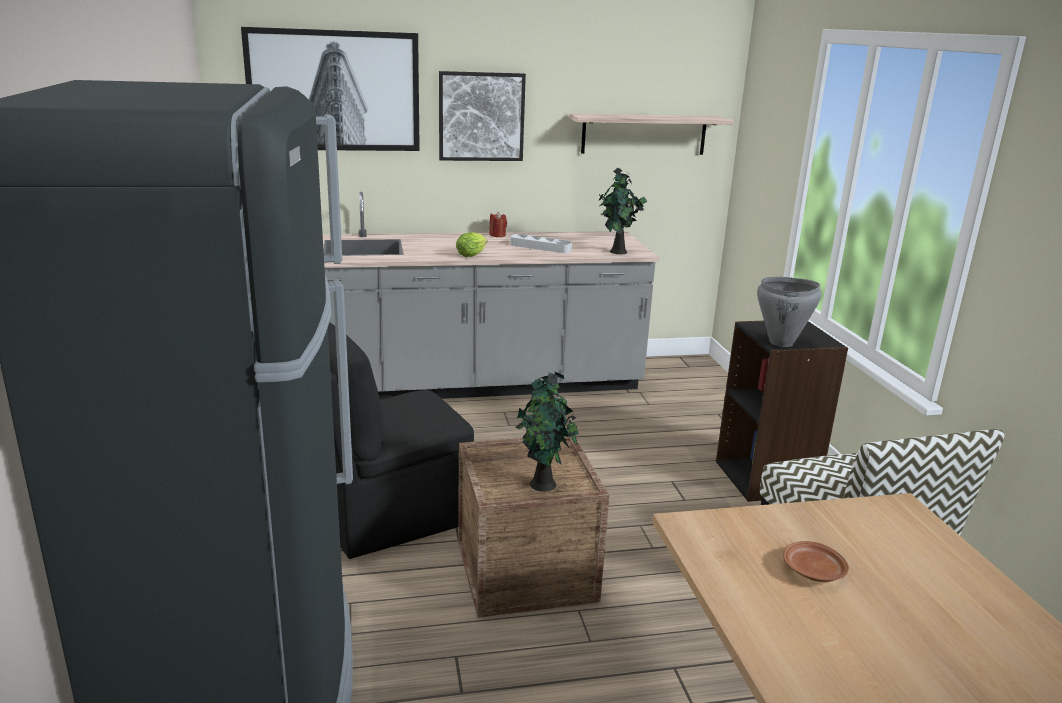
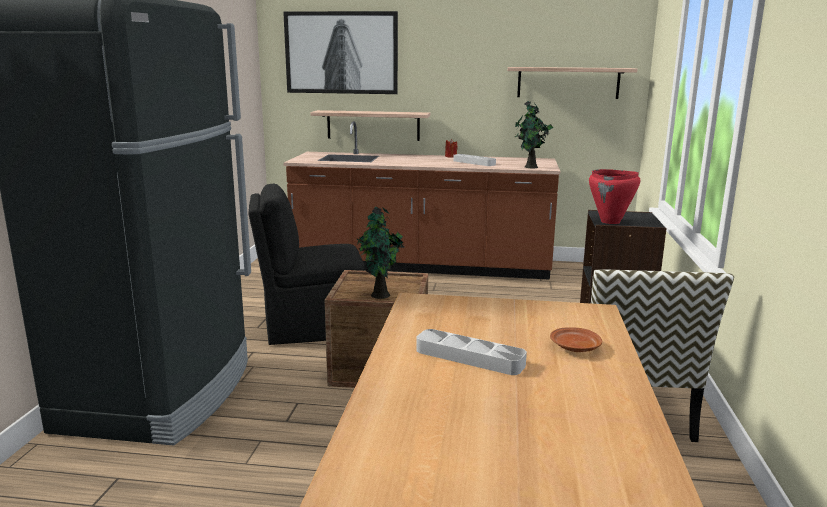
camera: 20 degrees right, 5 degrees down
(384, 194) = (373, 125): none -> shelf
(468, 384) = (421, 265): grey counter -> brown counter
(473, 255) = (418, 164): lettuce -> none
(481, 116) = (442, 69): picture -> none
(781, 343) = (610, 222): grey cooking pot -> red cooking pot
(813, 571) = (478, 329): brown plate -> brown plate (575, 348)
(854, 629) = (469, 357): none -> grey tray

